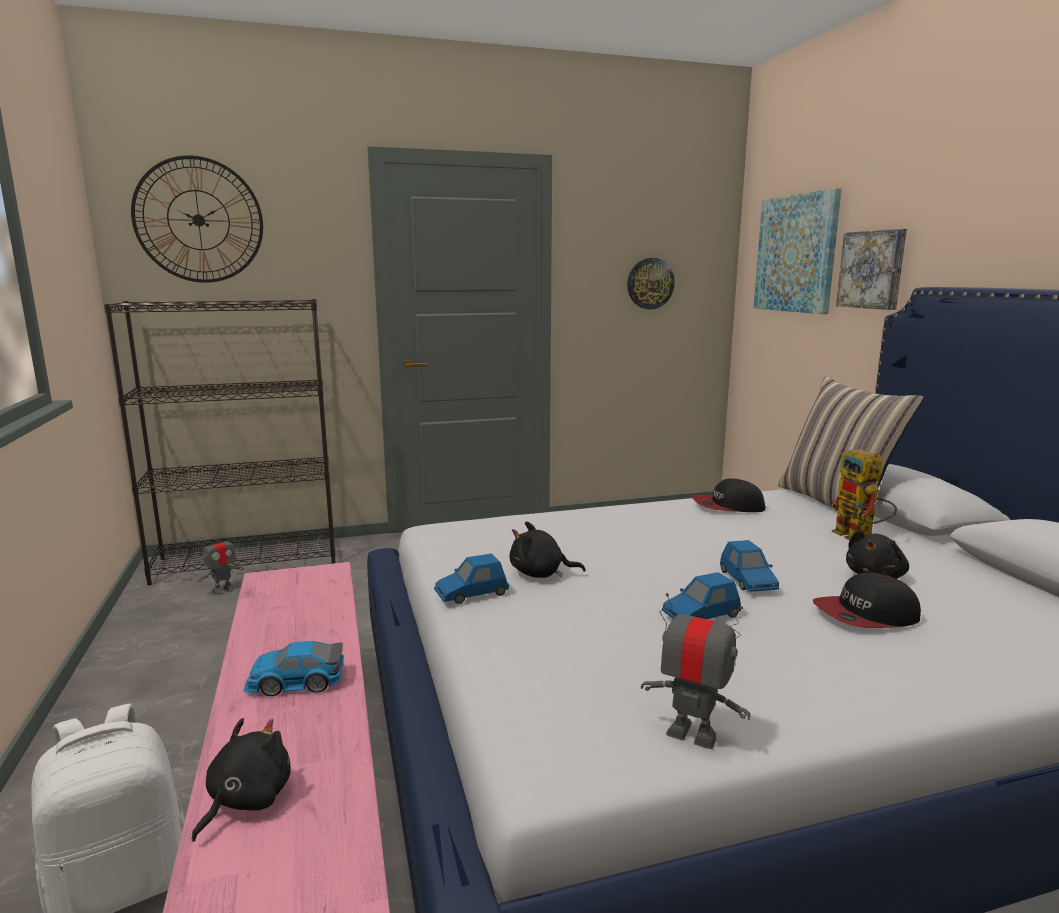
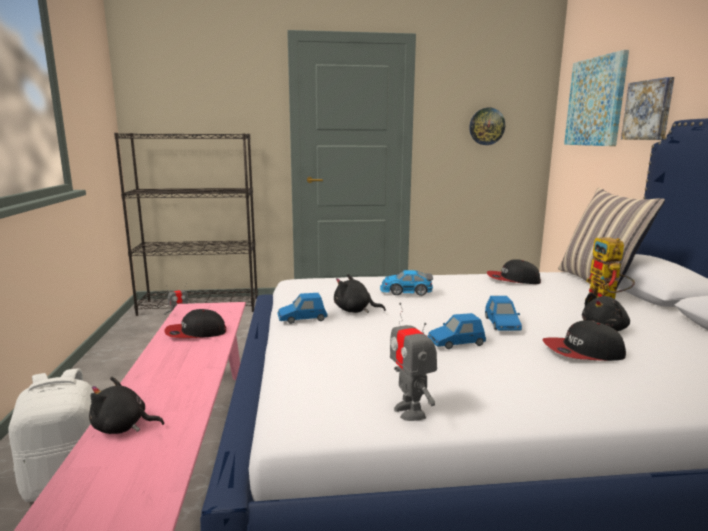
camera: 10 degrees right, 0 degrees up
(198, 220) = (177, 81): wall clock -> none
(246, 800) = (123, 427): black plush toy -> black plush toy turned 120 degrees counterclockwise
(294, 622) = (195, 333): none -> cap
(295, 681) = (181, 365): toy car -> toy car (405, 291)
(692, 734) = (410, 411): toy robot -> toy robot turned 150 degrees counterclockwise

